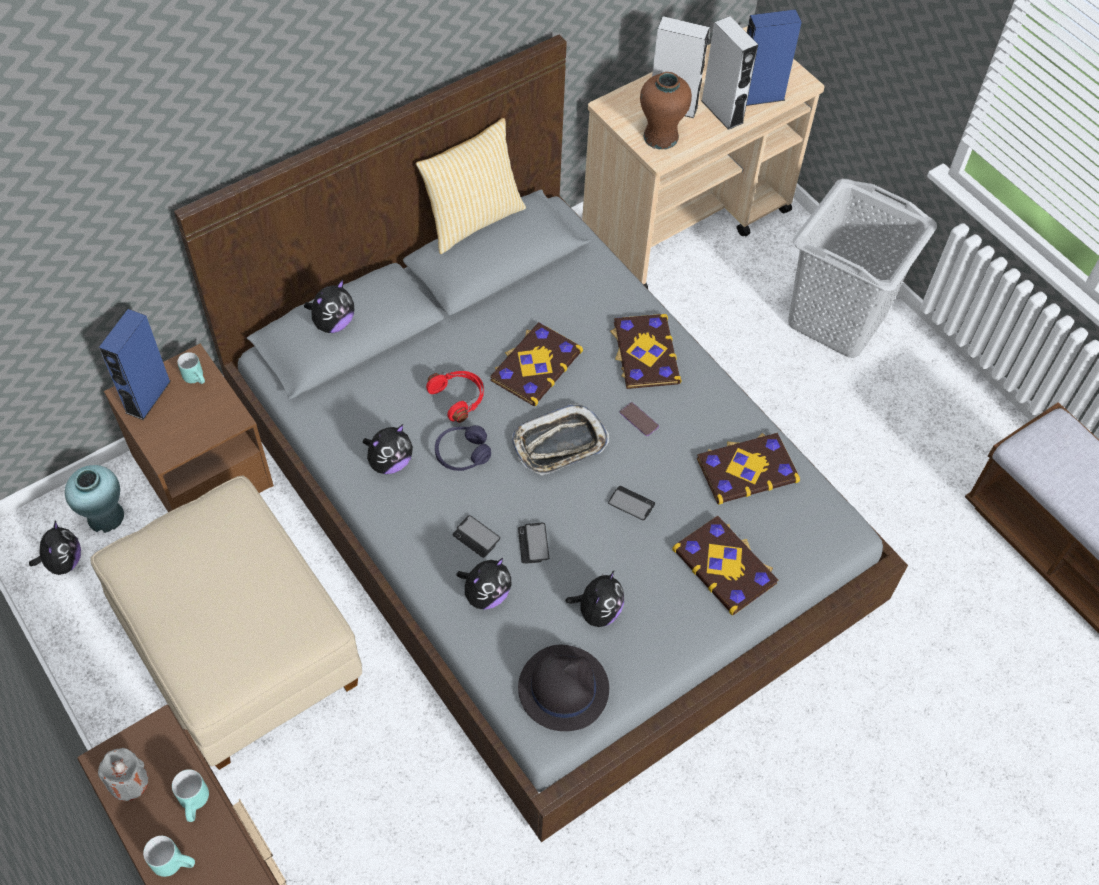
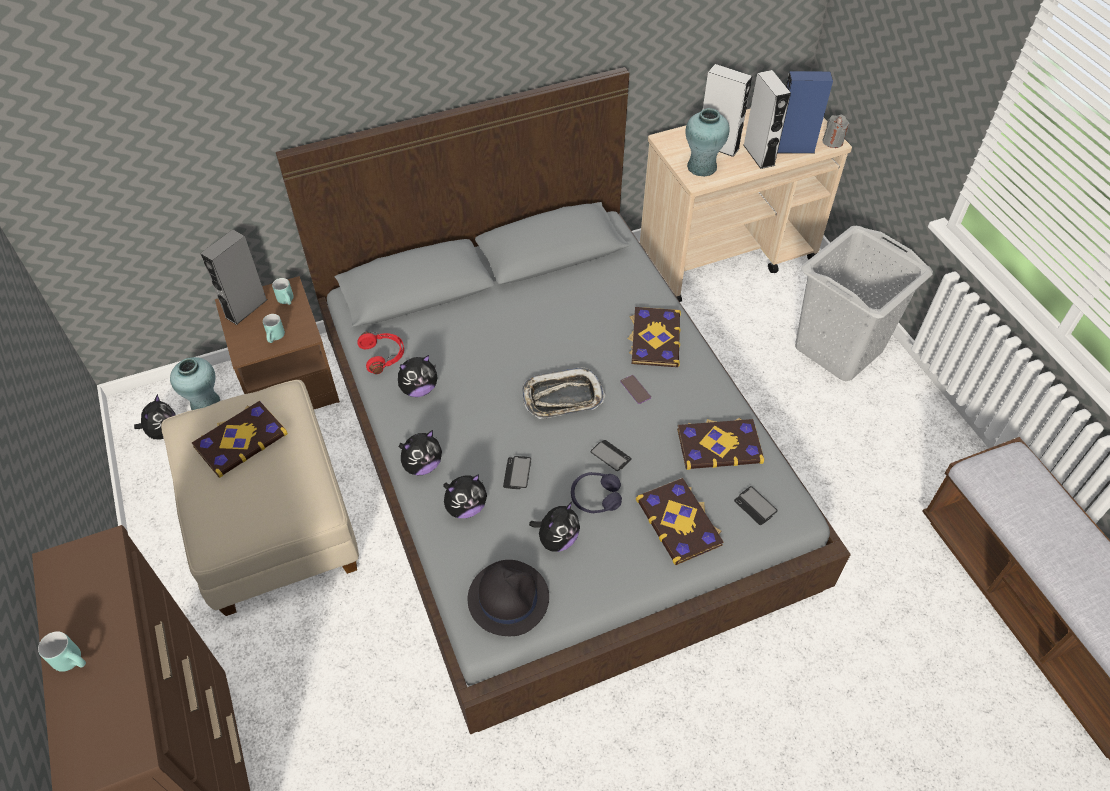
camera: 15 degrees right, 5 degrees down
(129, 782) = (64, 583): grey candle -> grey candle (832, 142)
(148, 397) = (246, 308): blue speaker -> grey speaker
(196, 803) = (112, 613): turquoise mug -> turquoise mug (276, 338)
(333, 323) = (401, 273): plush toy -> plush toy (422, 465)
(459, 398) = (490, 349): red headphones -> red headphones (383, 356)
(462, 453) = (479, 392): purple headphones -> purple headphones (595, 497)
(472, 220) = (536, 213): pillow -> none
(476, 537) = (471, 459): phone -> phone (755, 506)
(535, 365) = (560, 333): book -> book (240, 439)
(660, 137) = (701, 167): brown vase -> turquoise vase

